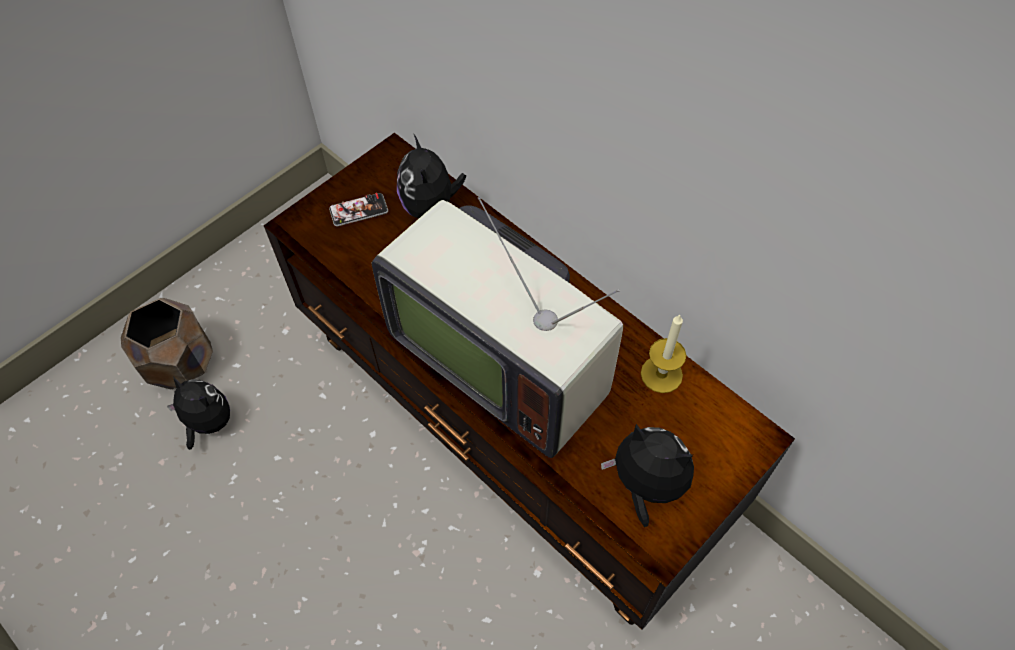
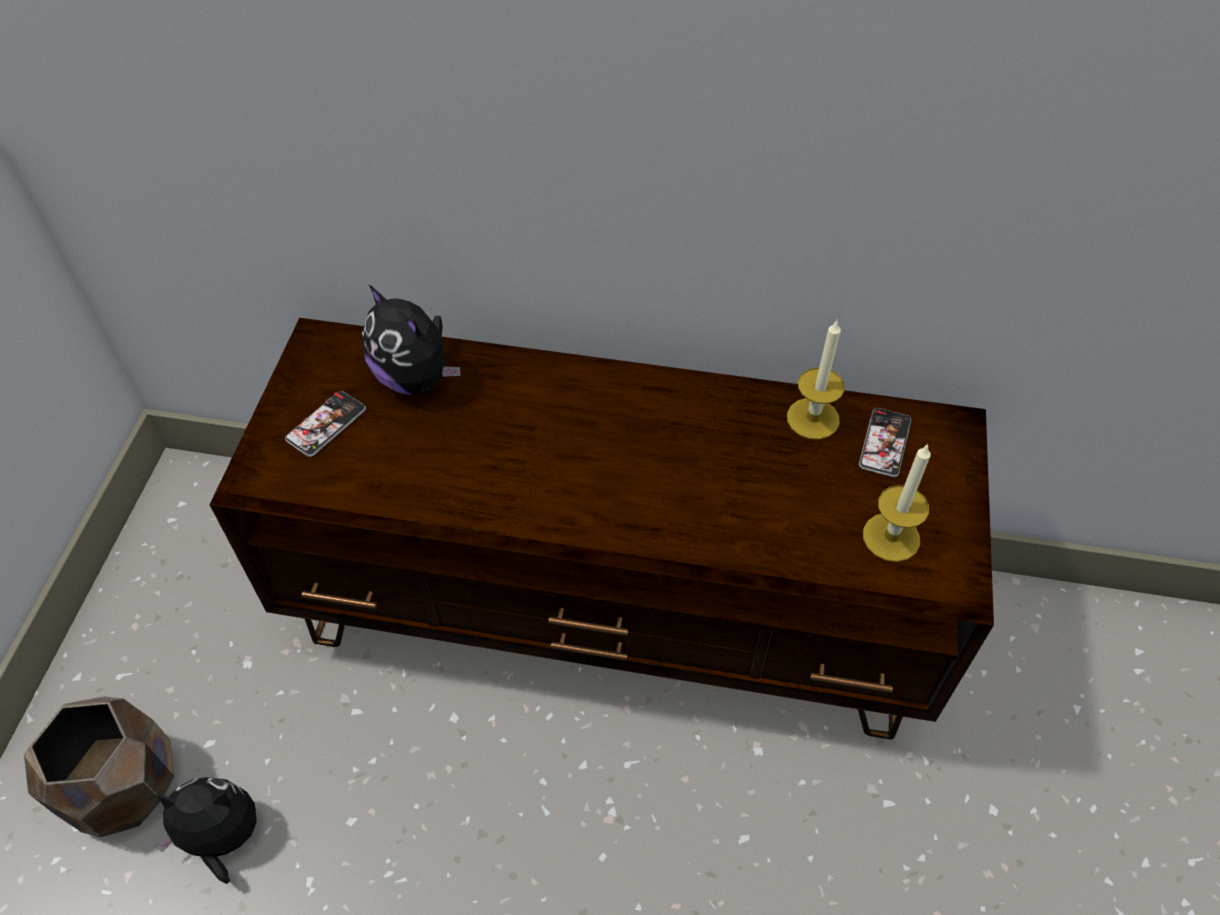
camera: 35 degrees left, 5 degrees down
(502, 359) = (635, 496): television -> none
(646, 485) = (891, 537): plush toy -> candle
(697, 420) = (884, 443): none -> phone

